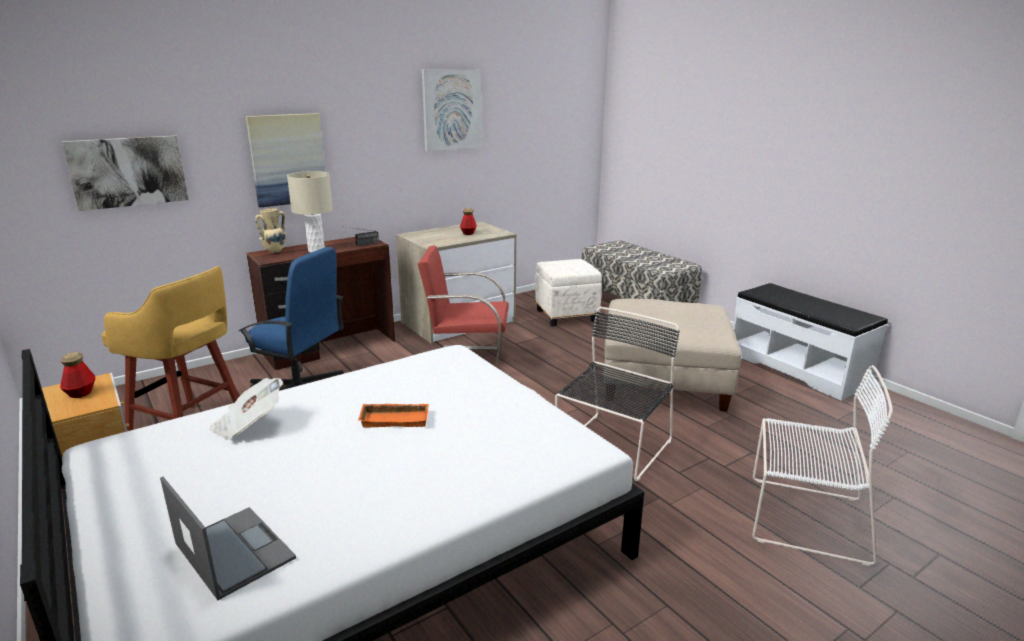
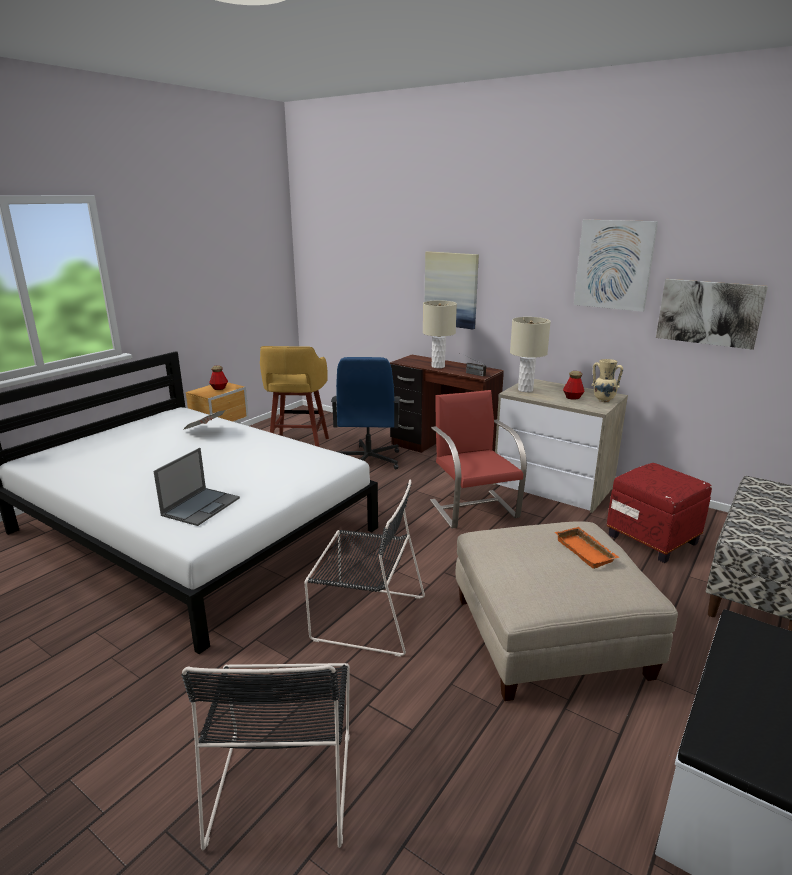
camera: 70 degrees right, 0 degrees up
(128, 171) = (360, 280): picture -> picture (709, 312)
(233, 551) = (84, 460): laptop -> laptop (201, 506)
(274, 251) = (422, 358): beige vase -> beige vase (603, 400)
(396, 418) = (225, 465): orange tray -> orange tray (587, 551)
(429, 240) = (525, 390): none -> beige table lamp
(566, 316) = (651, 539): white ottoman -> red ottoman
(802, 518) = (283, 780): white chair -> black chair

